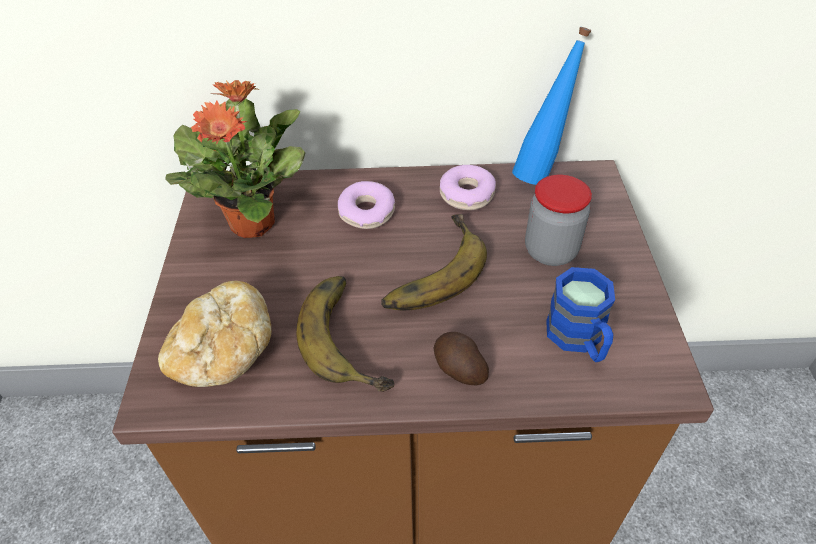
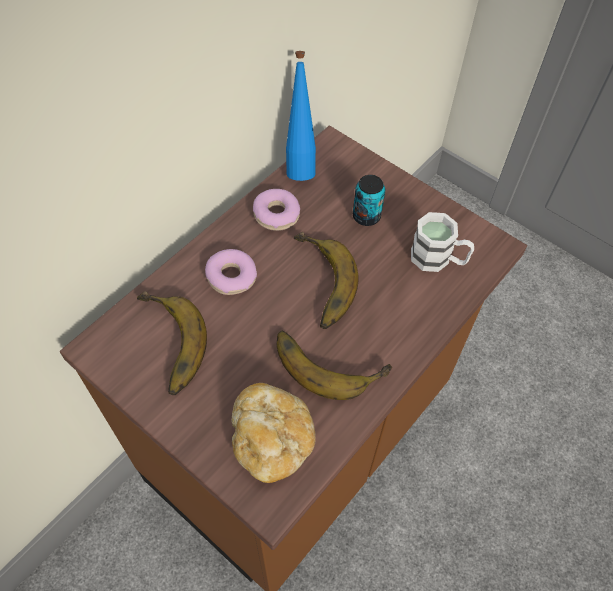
camera: 50 degrees left, 10 degrees up
(253, 222) = (165, 346): potted plant -> banana
(458, 369) = (404, 328): potato -> none
(550, 251) = (366, 216): jar -> can
(579, 340) = (438, 259): blue mug -> white mug

